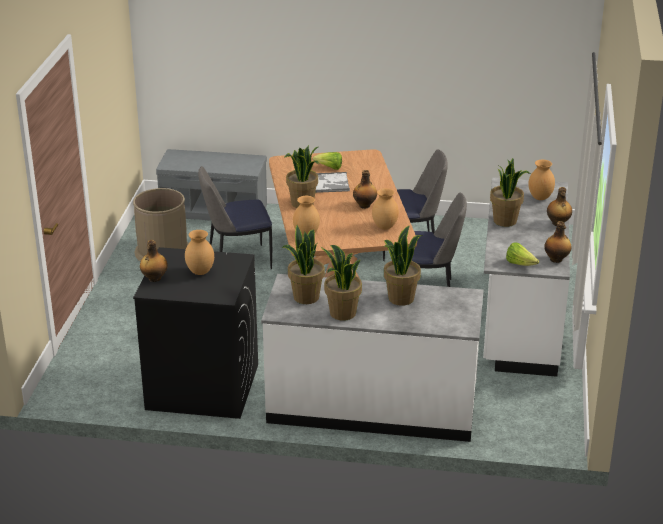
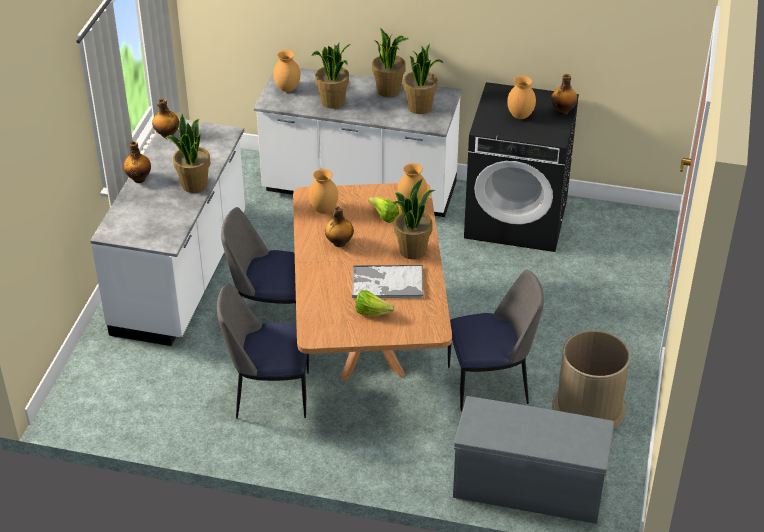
camera: 175 degrees left, 10 degrees up
(520, 264) = (205, 132): lettuce -> lettuce (384, 216)
(540, 197) = (137, 216): brown vase -> brown vase (287, 89)

